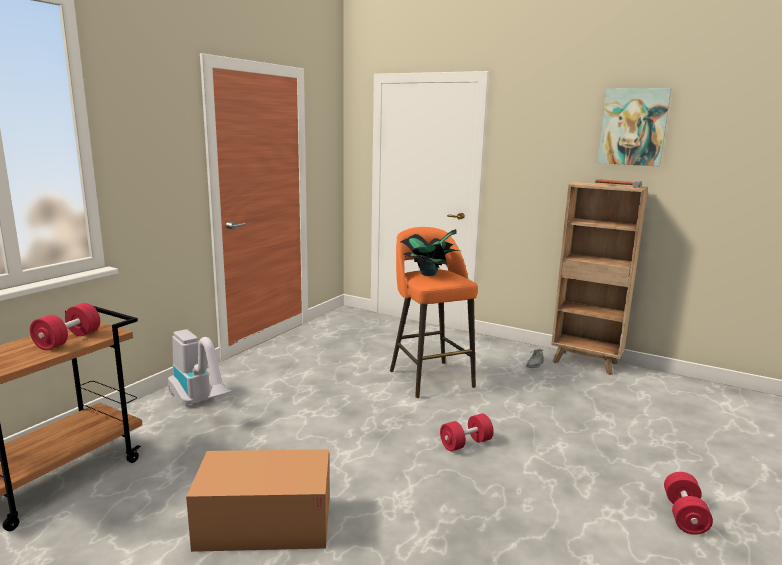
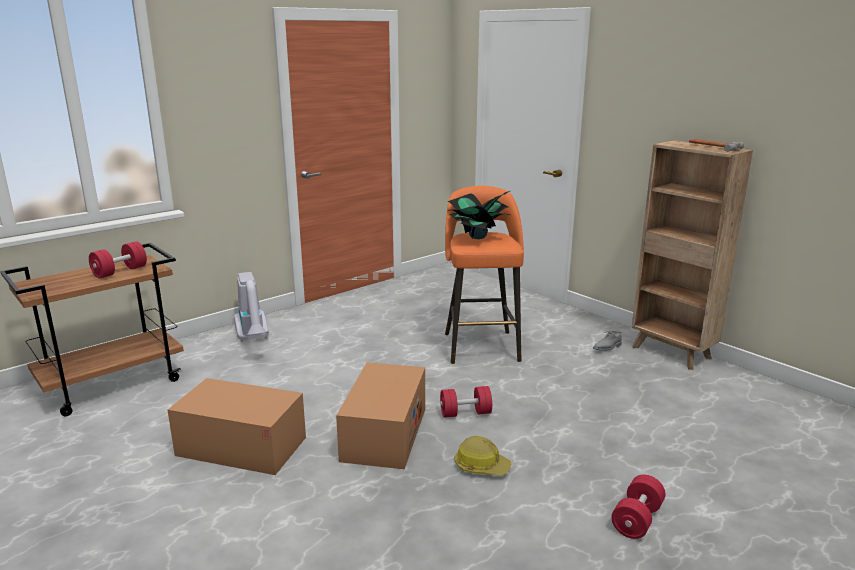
camera: 20 degrees right, 5 degrees up
(406, 478) = (384, 434): none -> cardboard box
(520, 493) = (481, 466): none -> hard hat
(633, 127) = (740, 76): picture -> none

